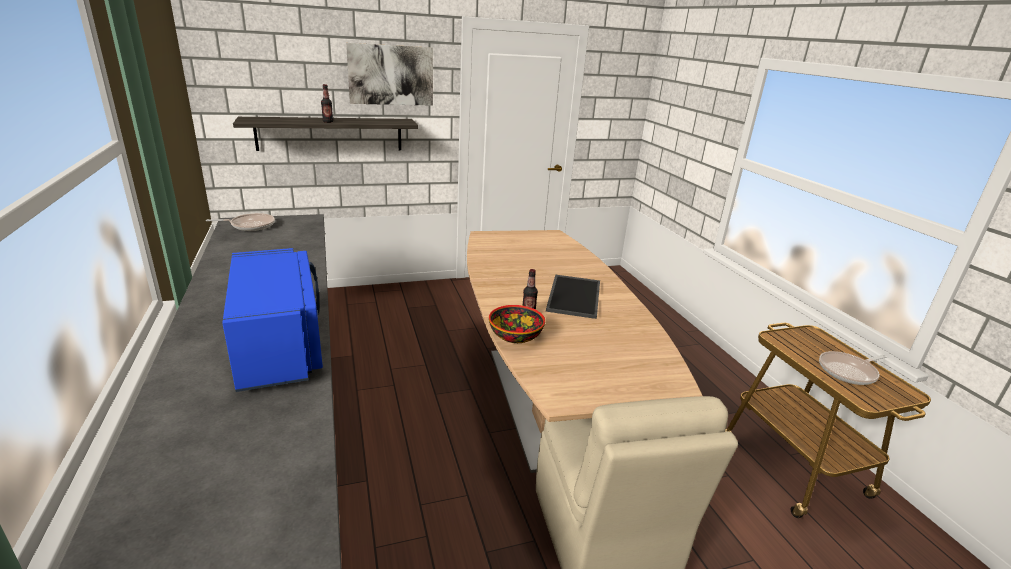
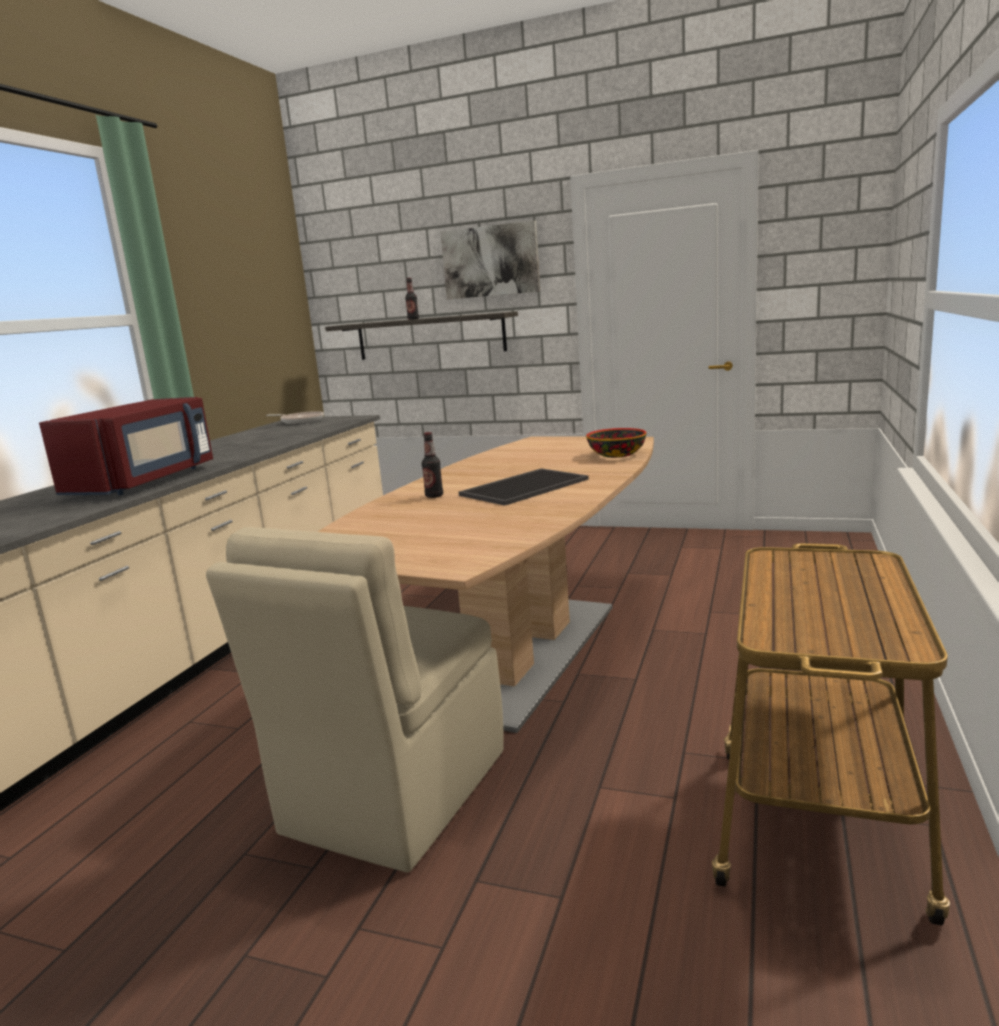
camera: 40 degrees right, 10 degrees down
(280, 346) = (146, 481): blue microwave -> red microwave
(516, 336) = (380, 509): bowl -> bowl (617, 455)
(849, 371) = (830, 606): frying pan -> none

